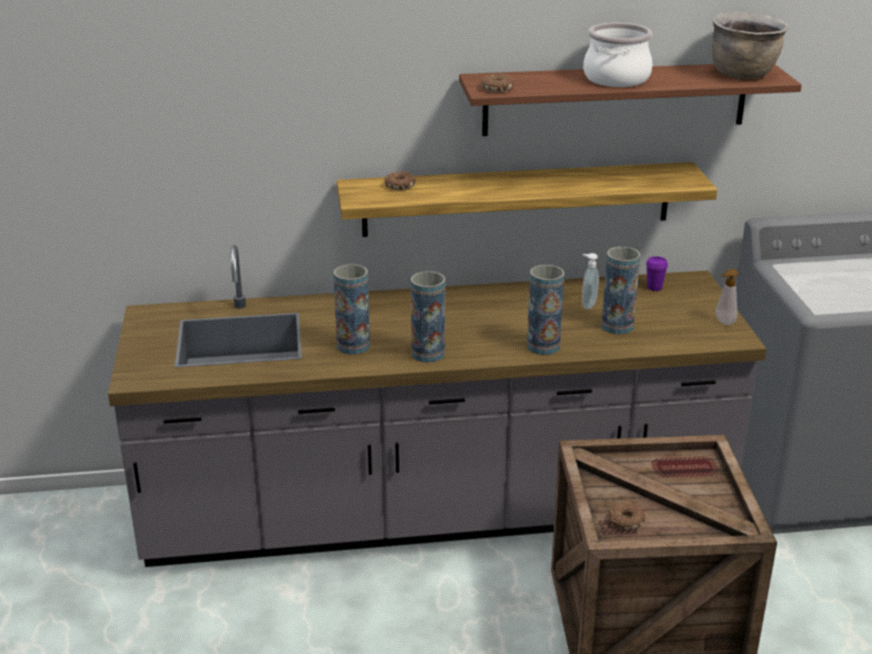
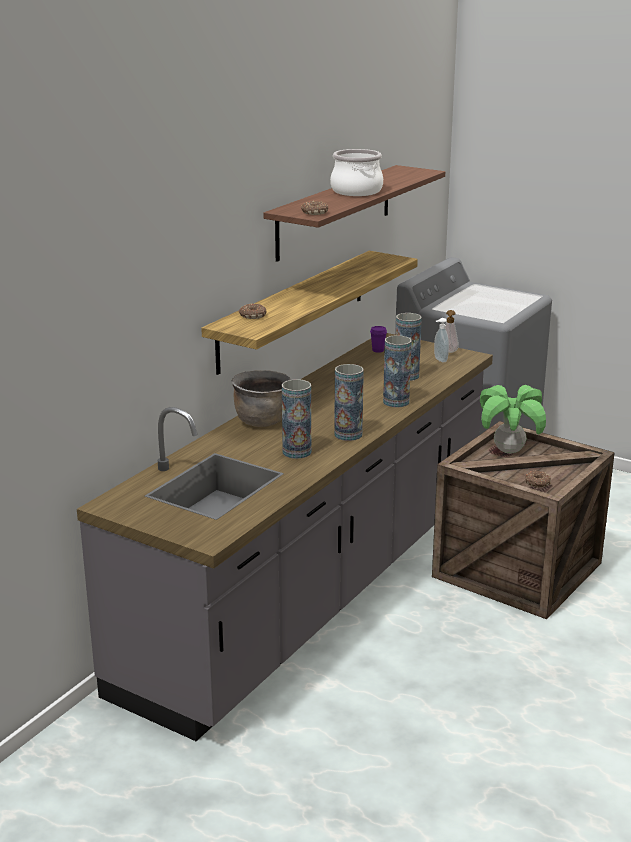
camera: 50 degrees left, 5 degrees down
(587, 305) = (366, 373): soap dispenser -> soap dispenser (439, 360)
(674, 472) = (509, 451): none -> potted plant
(743, 75) = (407, 173): brown cooking pot -> brown cooking pot (262, 421)

